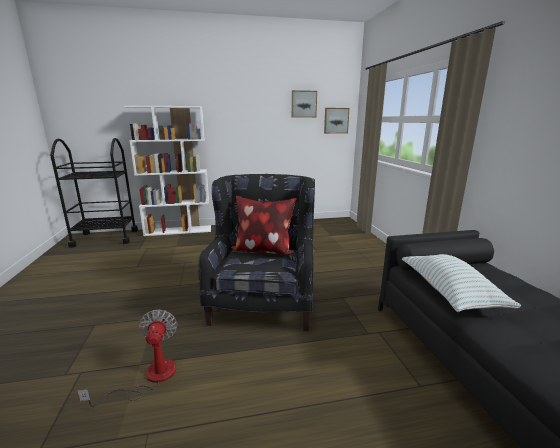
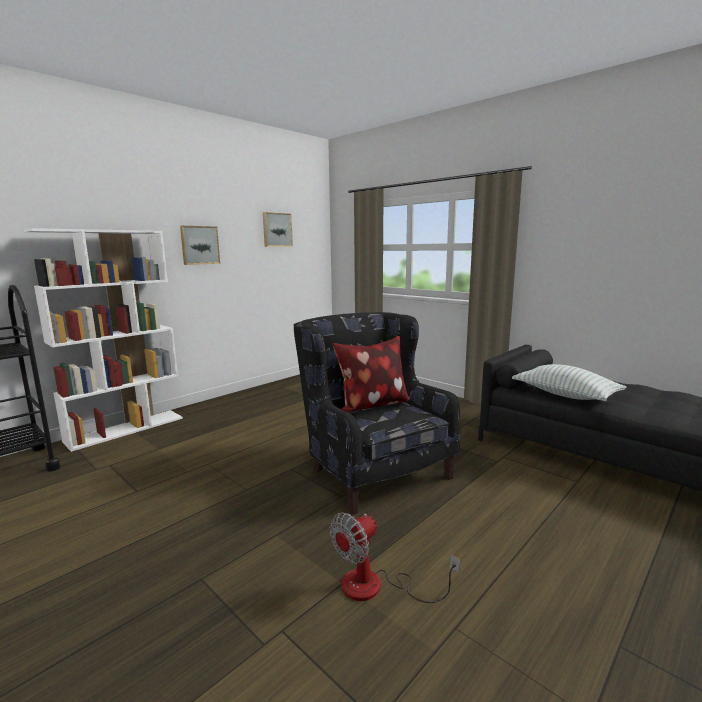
camera: 35 degrees left, 5 degrees down
(150, 378) = (376, 587): fan -> fan turned 90 degrees counterclockwise
(336, 120) = (311, 250): picture -> picture (199, 245)

